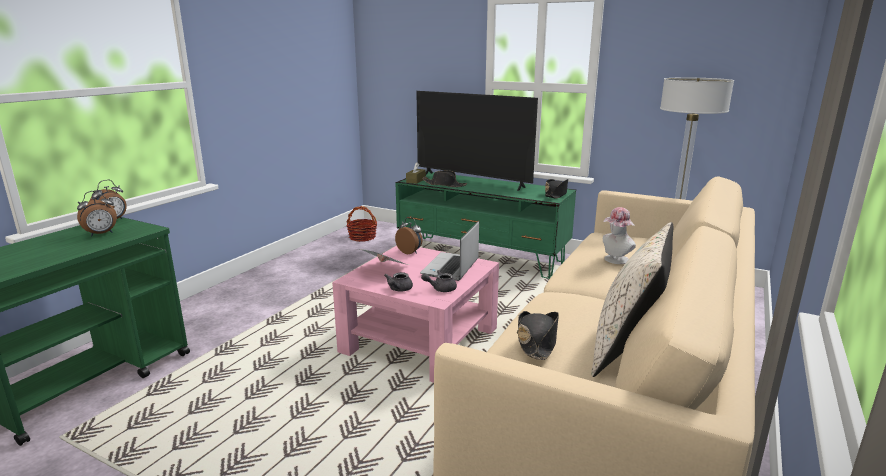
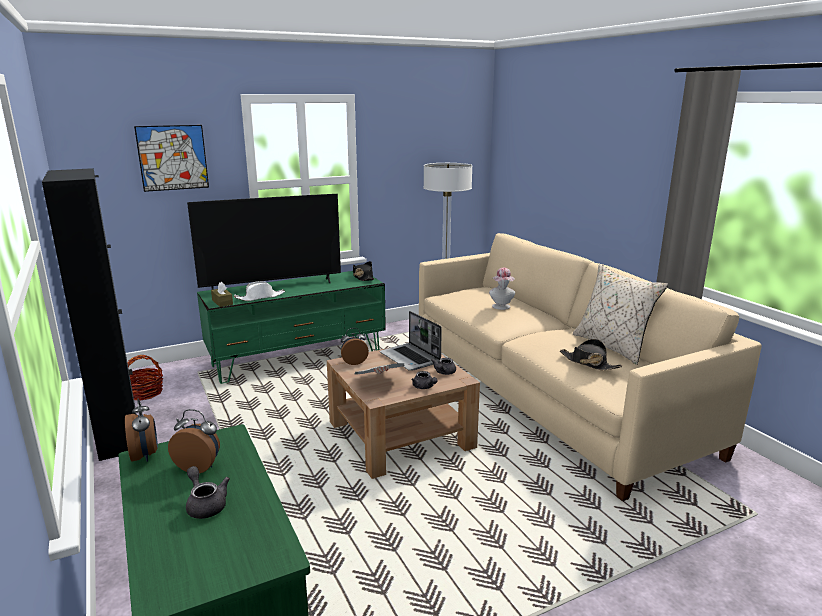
camera: 55 degrees left, 0 degrees up
(51, 248) = (205, 504): none -> grey teapot
(101, 234) = (199, 466): alarm clock -> alarm clock turned 75 degrees counterclockwise
(306, 252) = (118, 435): none -> black cabinet
(420, 340) = (400, 435): pink coffee table -> brown coffee table
(429, 53) = (172, 157): none -> picture
(444, 184) = (260, 297): black hat -> white hat

